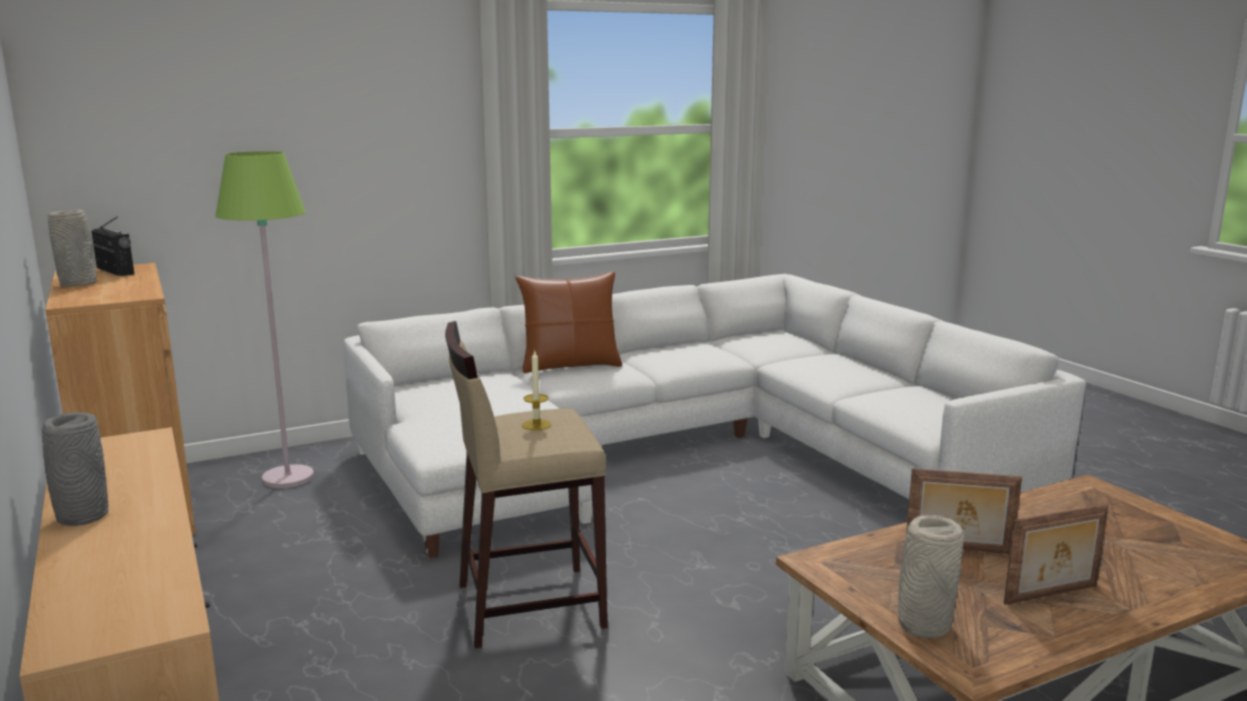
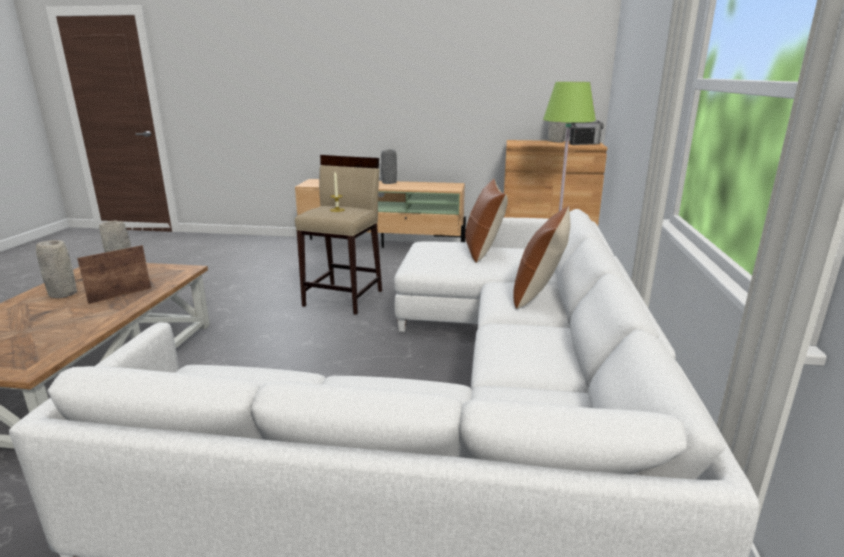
camera: 125 degrees right, 5 degrees up
(451, 406) = (483, 251): none -> brown pillow
(1052, 595) = (63, 294): picture frame -> grey vase

